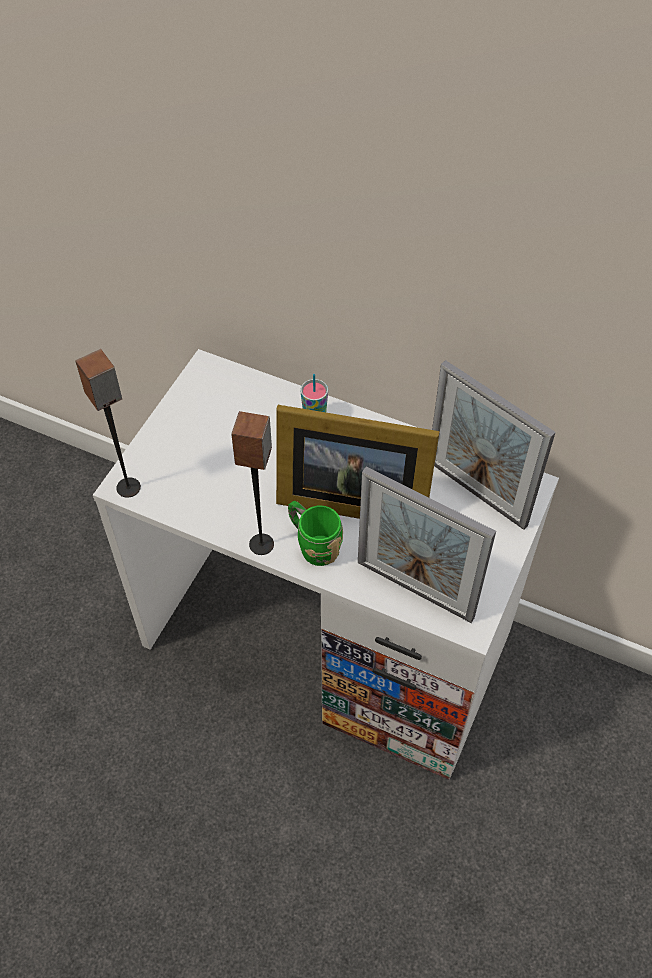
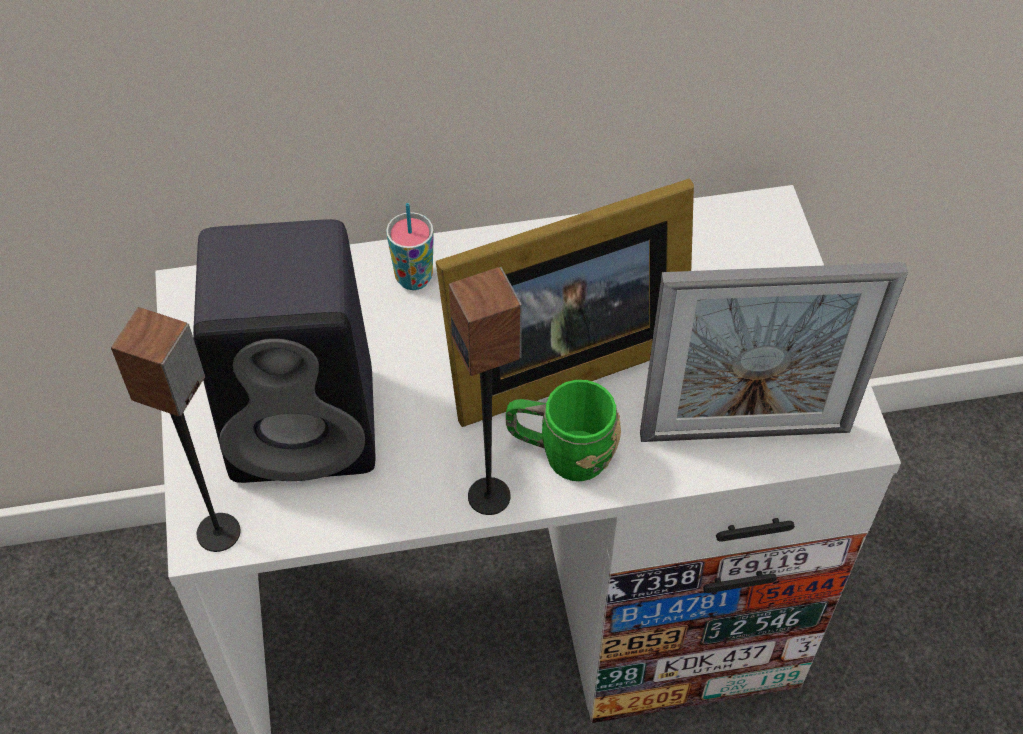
camera: 35 degrees left, 0 degrees up
(208, 461) = (309, 423): none -> black speaker
(476, 493) = (712, 260): picture frame -> none

